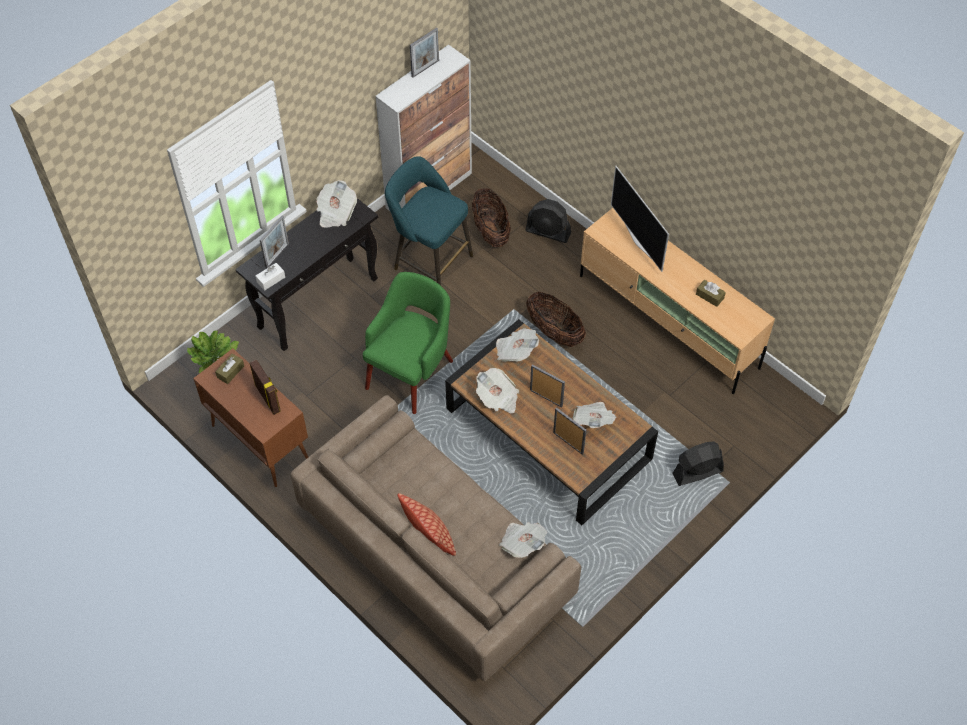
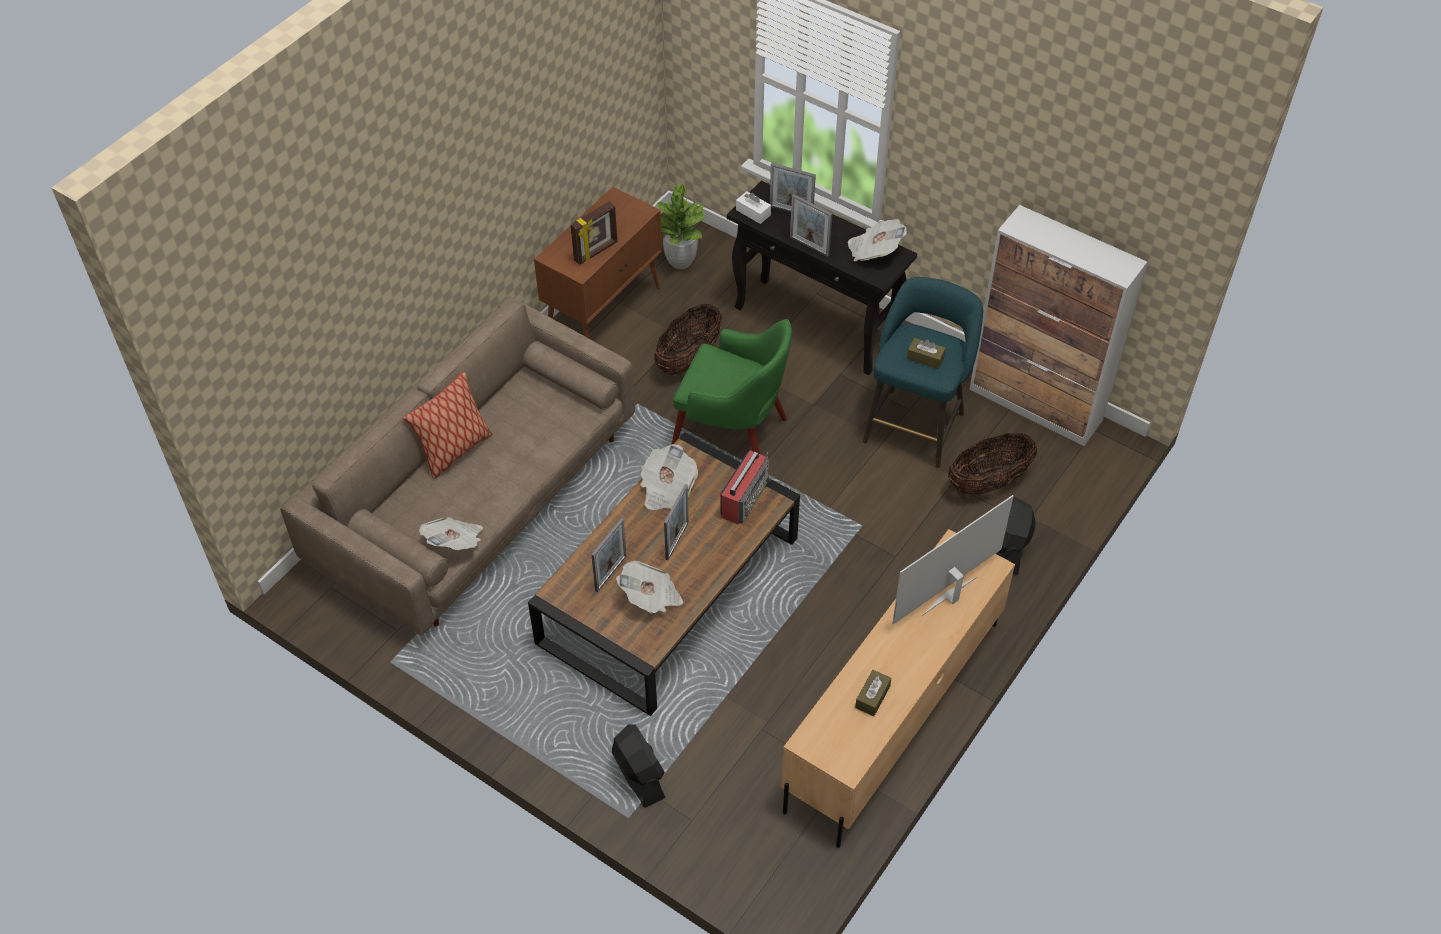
camera: 80 degrees right, 5 degrees down
(230, 371) = (626, 214): brown tissue box -> brown tissue box (925, 358)
(425, 68) = (1089, 244): picture frame -> picture frame (809, 246)
(515, 351) = (745, 498): newspaper -> radio
(554, 332) = (836, 577): basket -> basket (689, 358)

